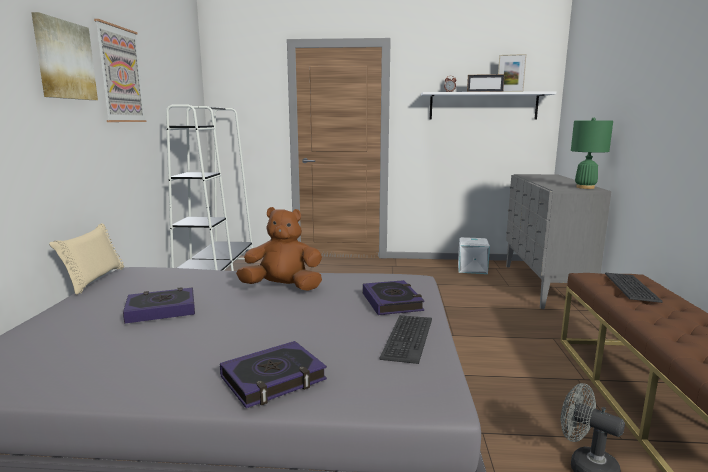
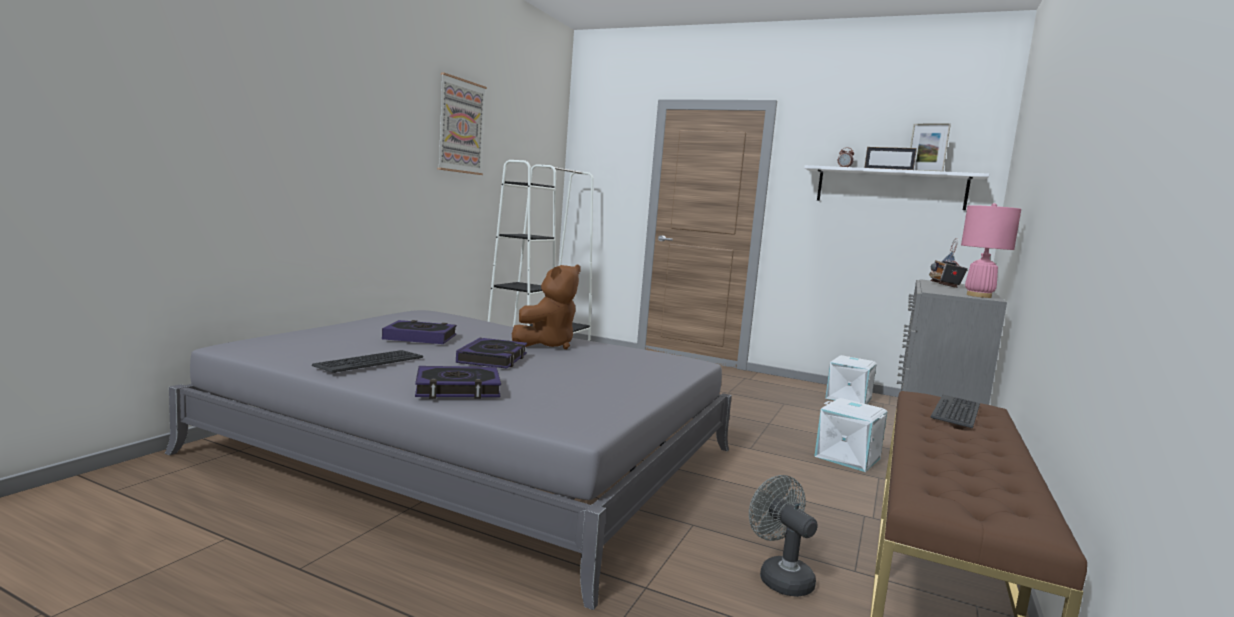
camera: 20 degrees right, 5 degrees down
(64, 60) = (402, 108): picture -> none
(94, 280) = (389, 312): beige pillow -> none
(283, 288) = (547, 344): brown plush toy -> brown plush toy turned 105 degrees clockwise
(392, 302) = (639, 370): book -> book (493, 359)
(407, 338) = (614, 393): keyboard -> keyboard (369, 362)
(519, 324) = (848, 457): none -> white storage box
(542, 178) = (945, 285): none -> radio
(585, 187) = (979, 296): green table lamp -> pink table lamp

